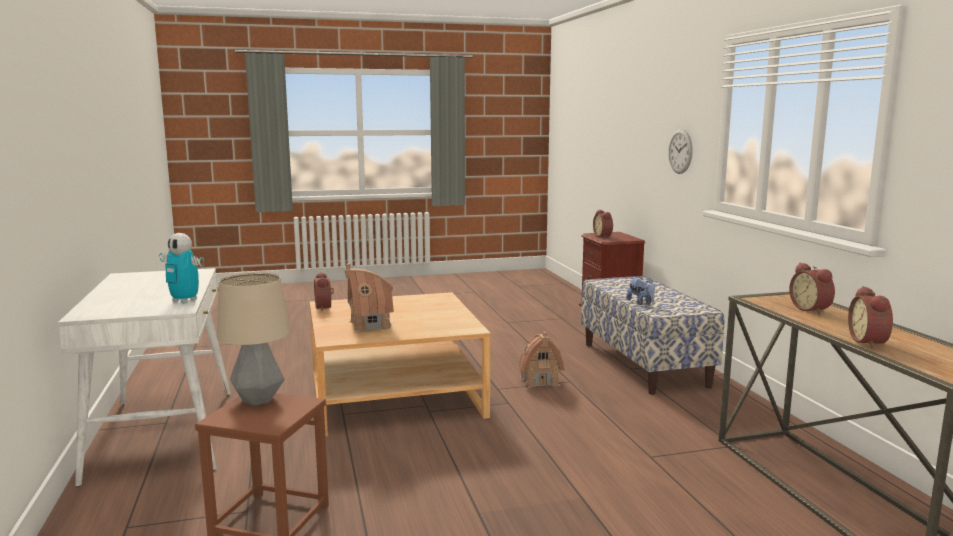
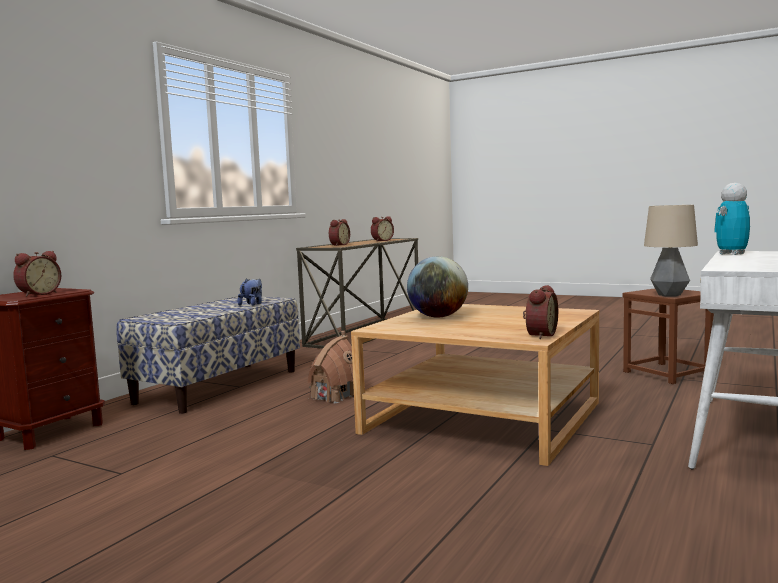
camera: 135 degrees left, 5 degrees down
(185, 301) = (731, 254): toy robot -> toy robot turned 105 degrees counterclockwise
(370, 325) = (522, 315): toy house -> none
(432, 313) = (438, 317): none -> globe
(680, 151) = (98, 158): wall clock -> none

